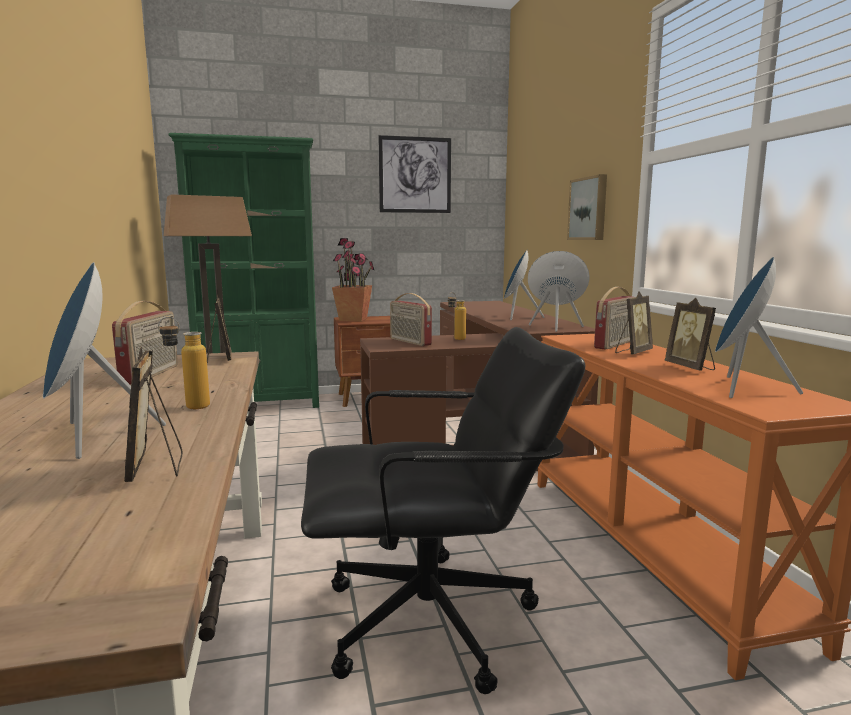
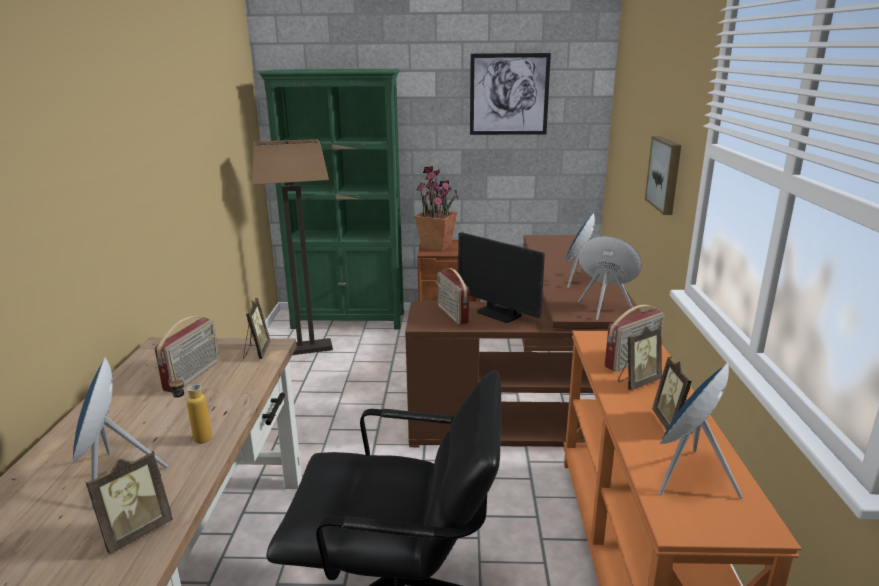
camera: 15 degrees right, 10 degrees up
(156, 468) = (136, 532): picture frame -> picture frame turned 135 degrees counterclockwise
(456, 339) = (499, 313): bottle -> monitor

